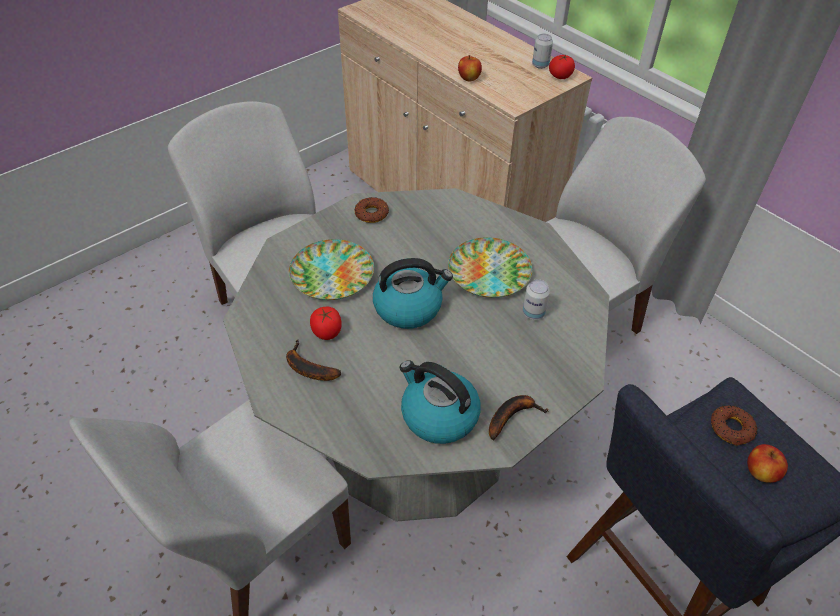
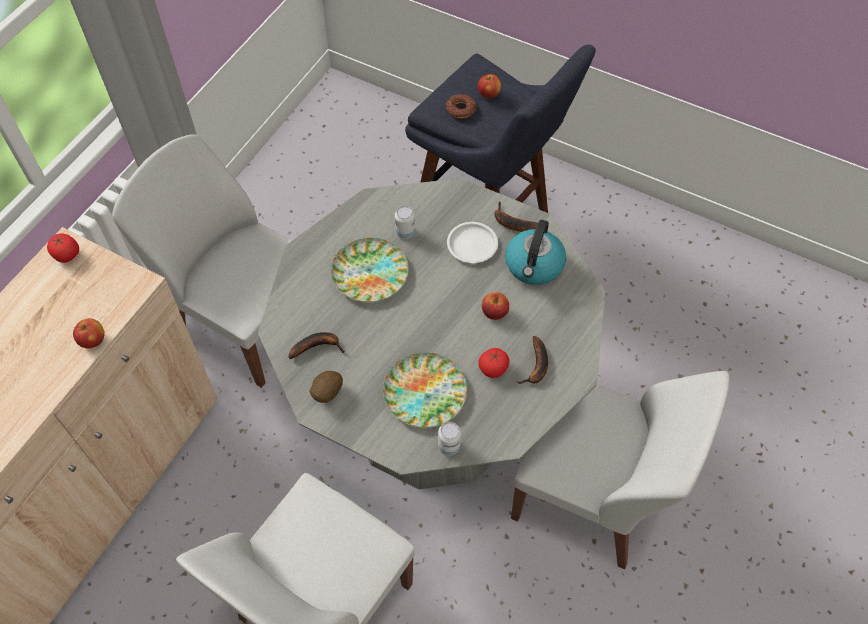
camera: 110 degrees left, 10 degrees up
(371, 214) = (326, 393): donut -> potato
(392, 355) = (494, 313): none -> apple
(409, 307) = (438, 318): kettle -> none
(422, 219) = (318, 346): none -> banana
(493, 365) = (472, 245): none -> white plate
(540, 65) = (45, 278): can -> can (449, 446)

